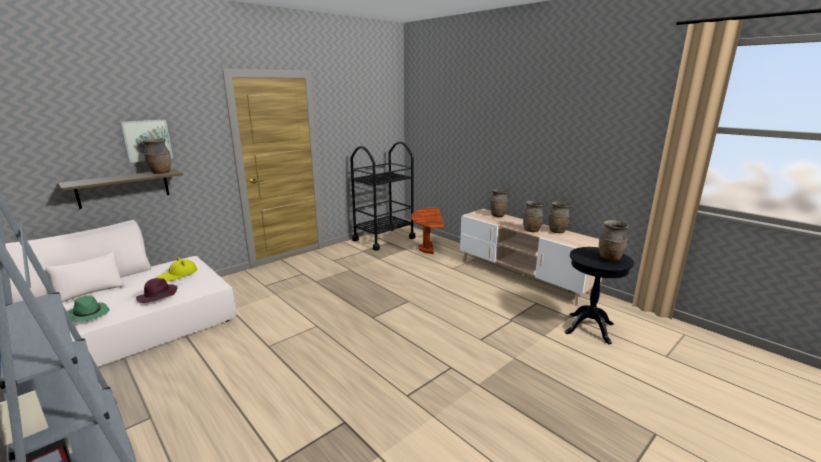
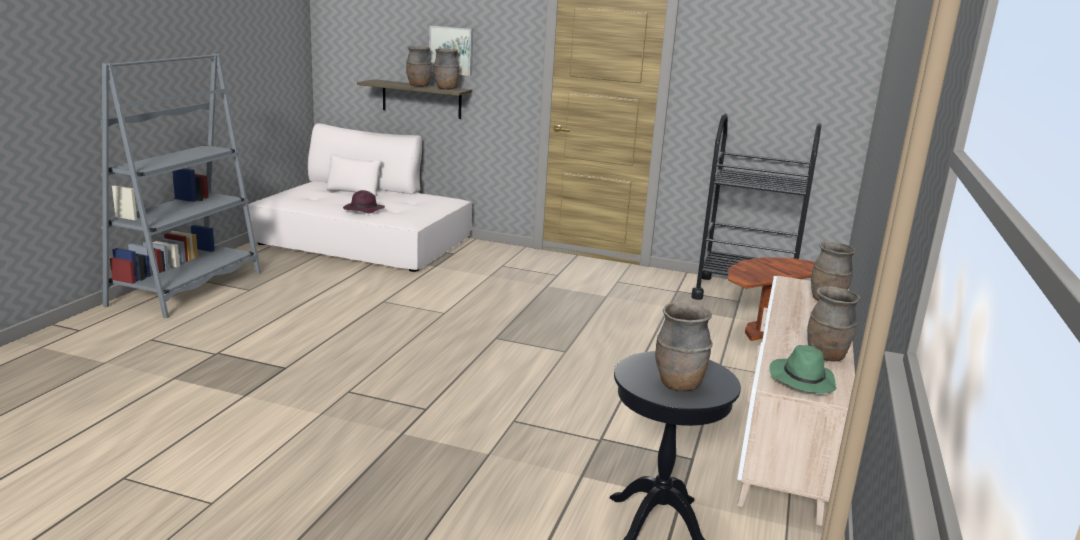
camera: 60 degrees right, 0 degrees up
(87, 315) = (312, 201): green hat -> green hat (801, 380)
(178, 275) = (412, 205): yellow hat -> none
(532, 230) = (790, 333): brown vase -> brown vase (419, 86)

